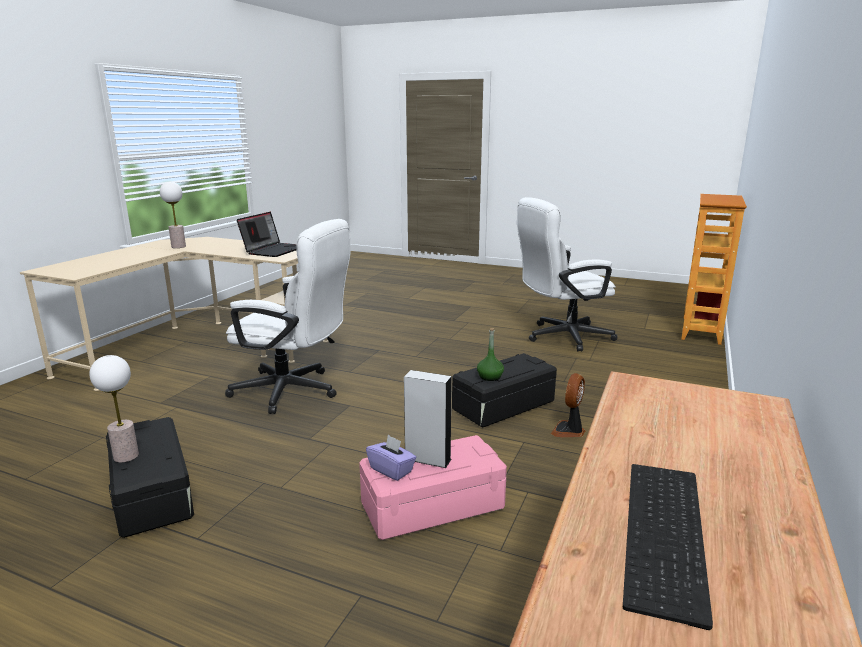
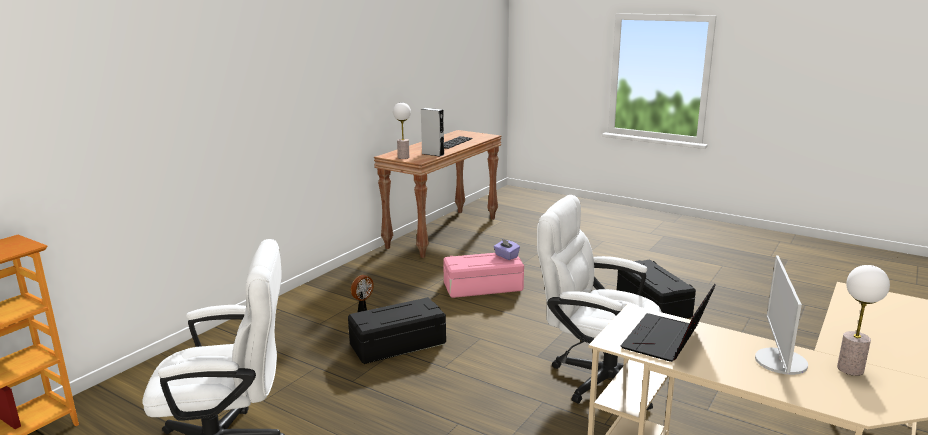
camera: 170 degrees left, 0 degrees up
(126, 456) = (661, 271): table lamp -> table lamp (403, 157)
(215, 247) = (780, 362): none -> monitor
(427, 459) = (485, 259): grey speaker -> grey speaker (433, 154)
(490, 377) = (415, 305): green bottle -> none

